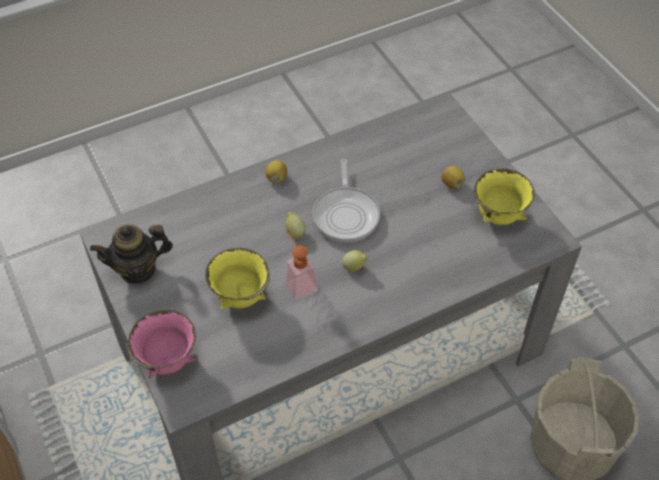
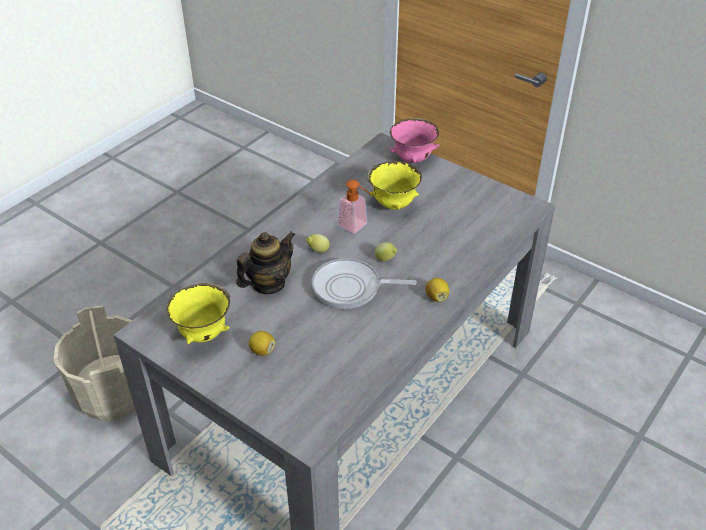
camera: 155 degrees right, 10 degrees down
(138, 270) = (485, 197): teapot -> teapot (268, 284)
(346, 214) = (350, 288): frying pan -> frying pan turned 60 degrees counterclockwise

